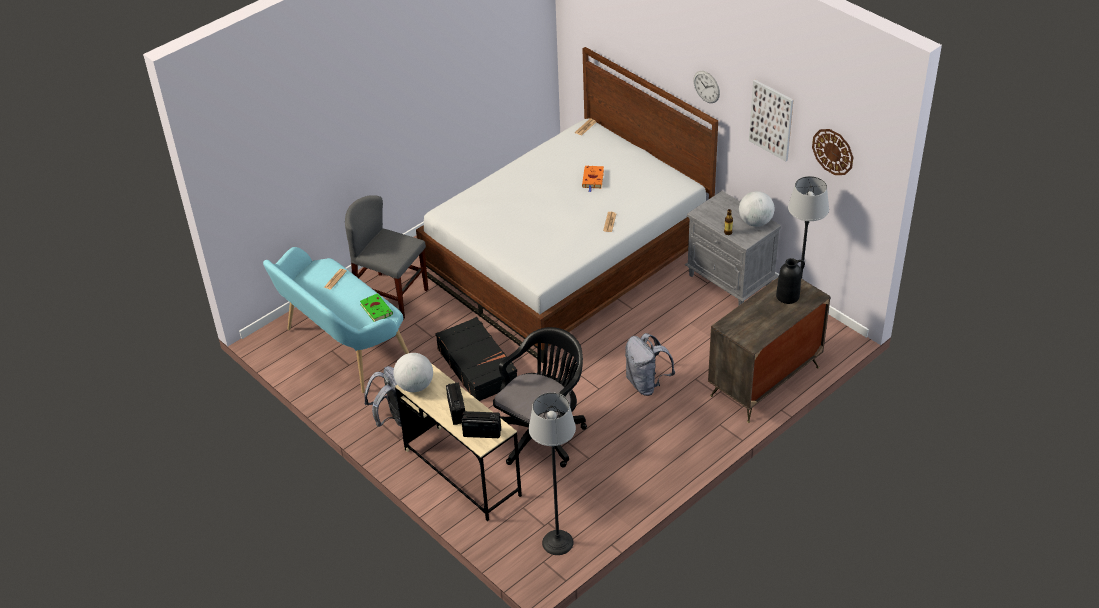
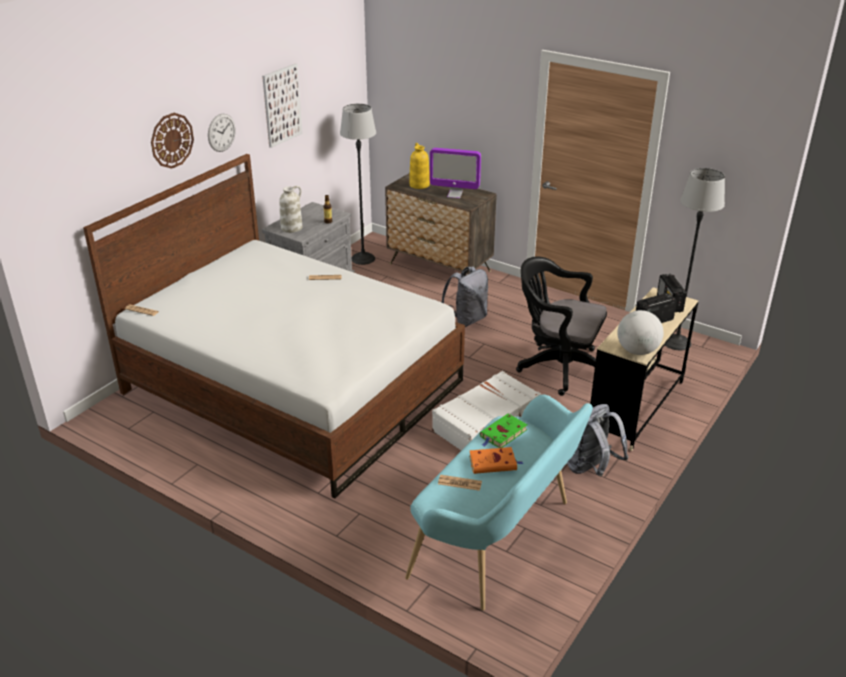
camera: 105 degrees left, 10 degrees down
(391, 296) = (386, 517): grey chair -> none
(477, 366) = (485, 422): black suitcase -> white suitcase
(593, 179) = (248, 295): orange book -> orange book (494, 463)
(719, 208) = (292, 228): none -> white vase
(754, 319) = (454, 195): none -> monitor
(755, 222) = (310, 211): globe -> none
(788, 296) = (419, 185): black vase -> yellow vase
(833, 151) = (329, 83): wall clock -> wall clock (172, 140)

